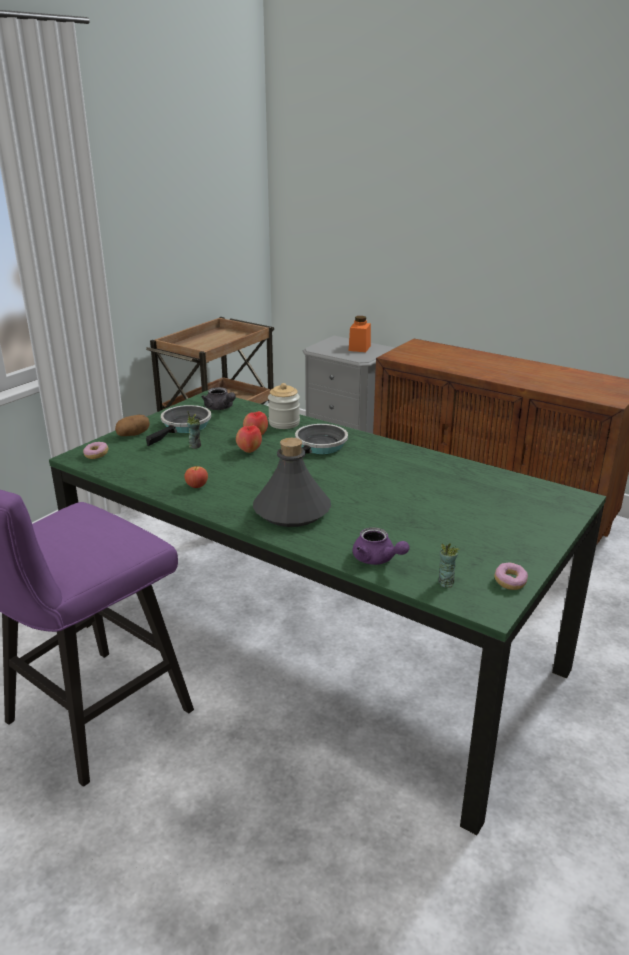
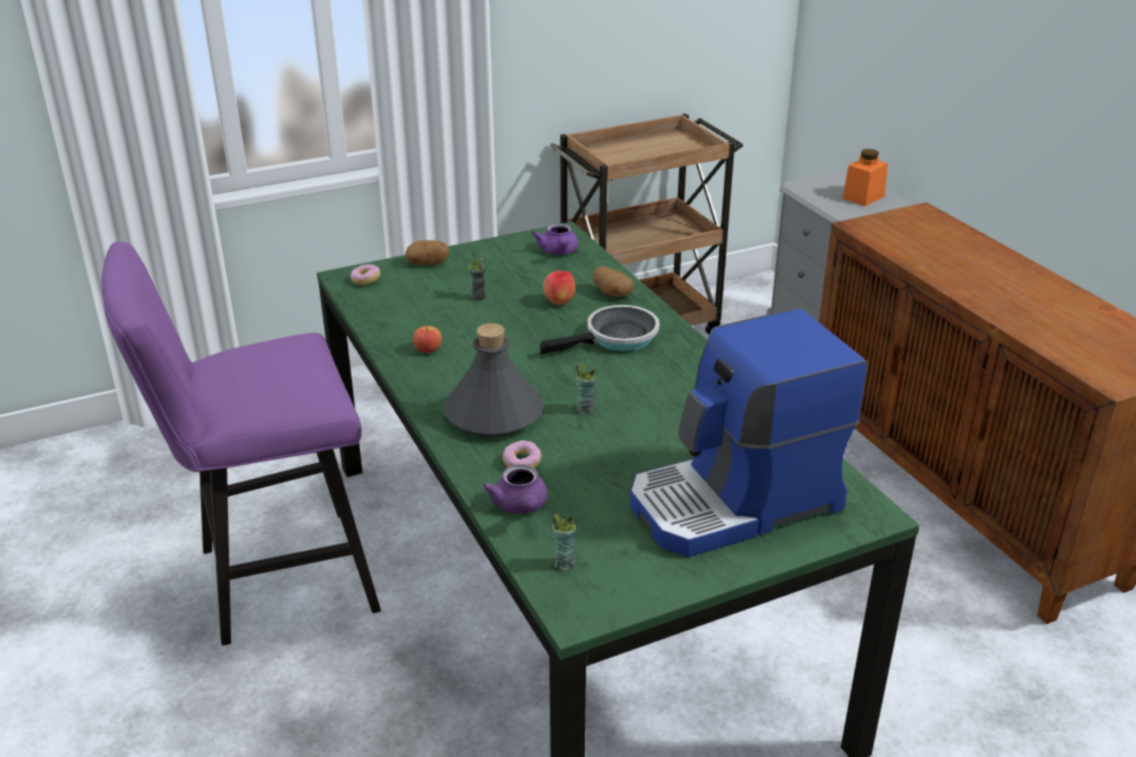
camera: 30 degrees right, 5 degrees up
(184, 427) = (492, 267): frying pan -> none
(220, 408) = (558, 252): grey teapot -> purple teapot
(249, 451) = (530, 321): apple -> none
(284, 423) = (611, 293): jar -> potato
(348, 491) = (585, 409): none -> cup
(501, 515) = (736, 503): none -> coffee machine
(510, 582) = (639, 592): donut -> donut (522, 463)

